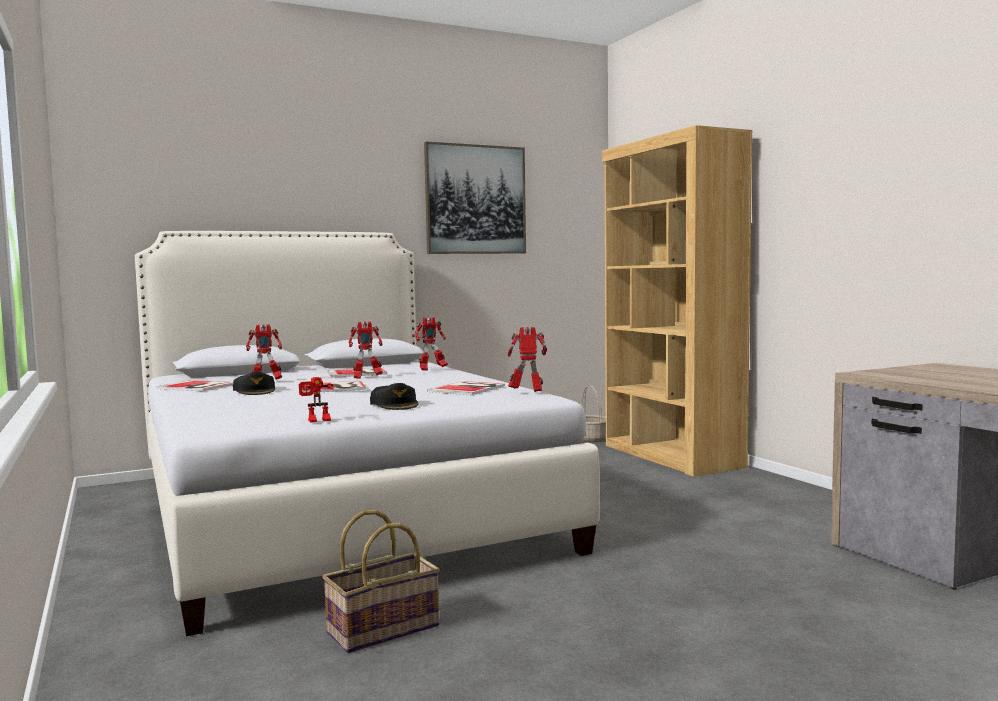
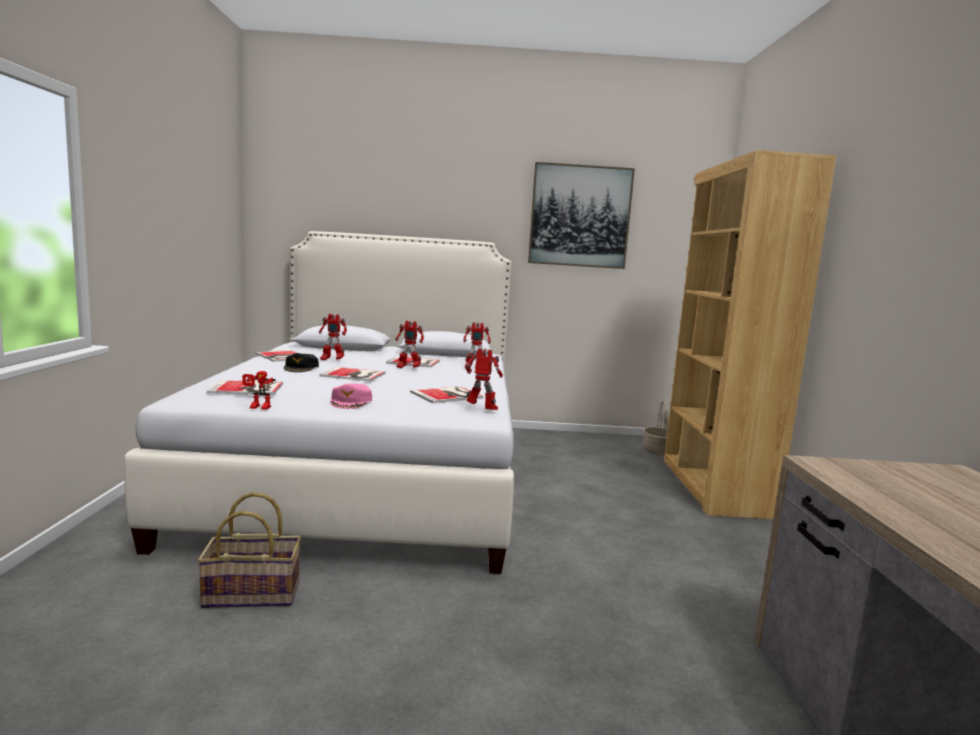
camera: 25 degrees right, 5 degrees up
(262, 409) = (248, 388): none -> book
(395, 404) = (351, 402): black cap -> pink cap

